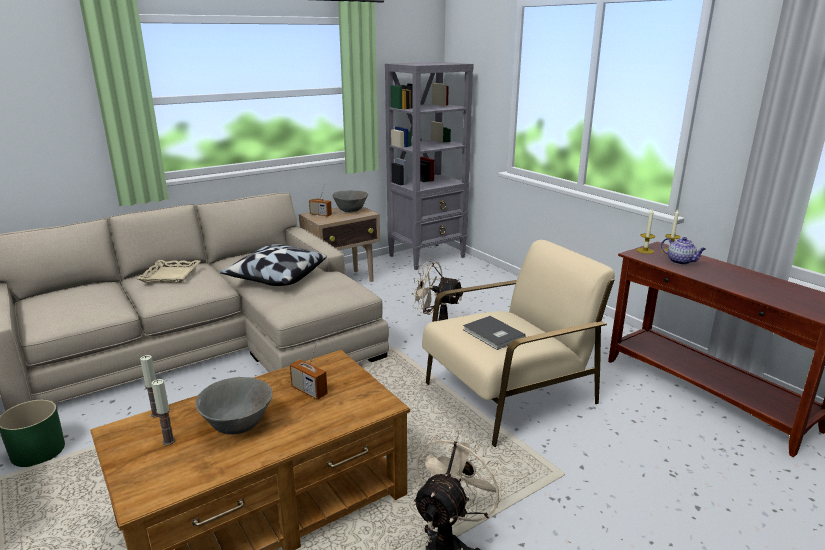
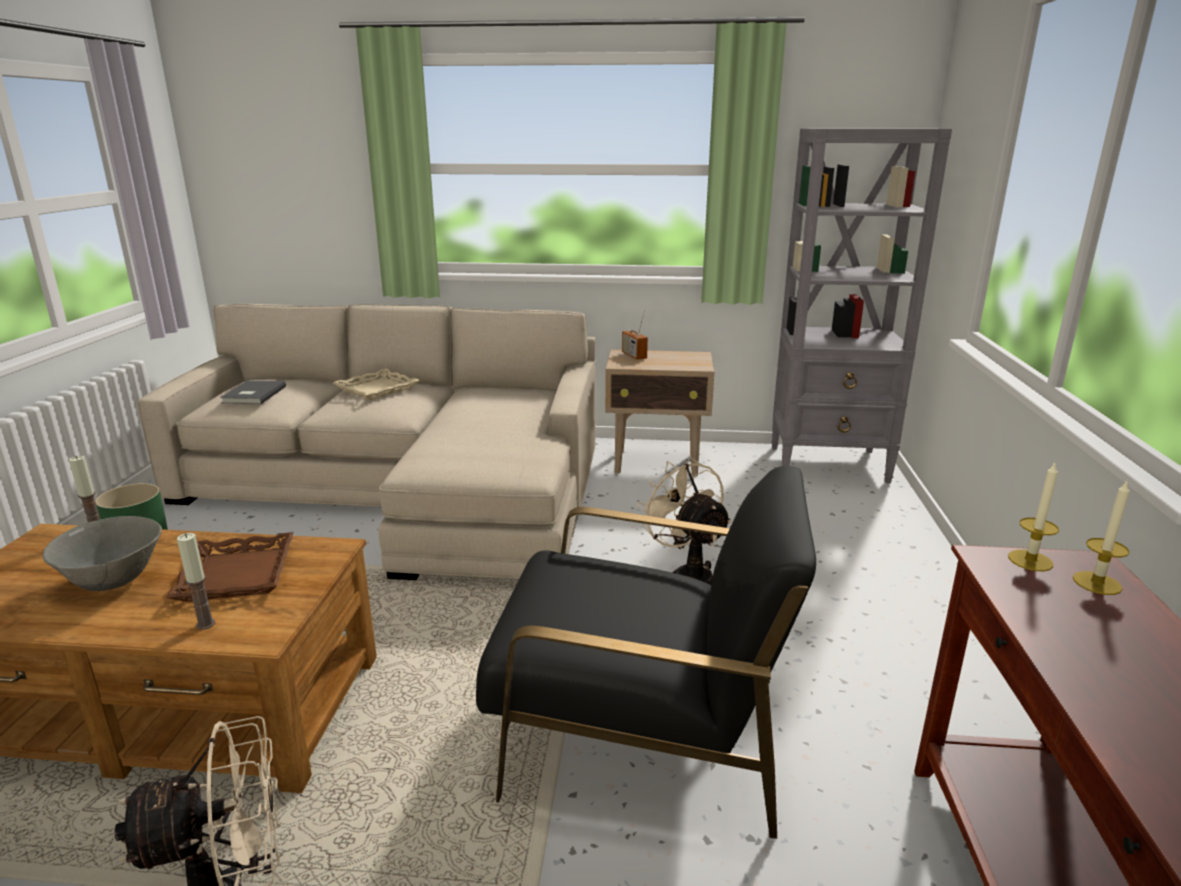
camera: 40 degrees right, 0 degrees up
(168, 441) = (48, 566): candle -> candle (205, 624)
(276, 278) = (469, 424): pillow -> none
(309, 391) = (238, 575): radio -> brown tray
(350, 211) = (682, 359): grey bowl -> none
(493, 335) = (581, 607): grey book -> grey book (252, 395)
(509, 396) = (640, 735): beige armchair -> black armchair
(681, 261) = (1080, 615): teapot -> none

